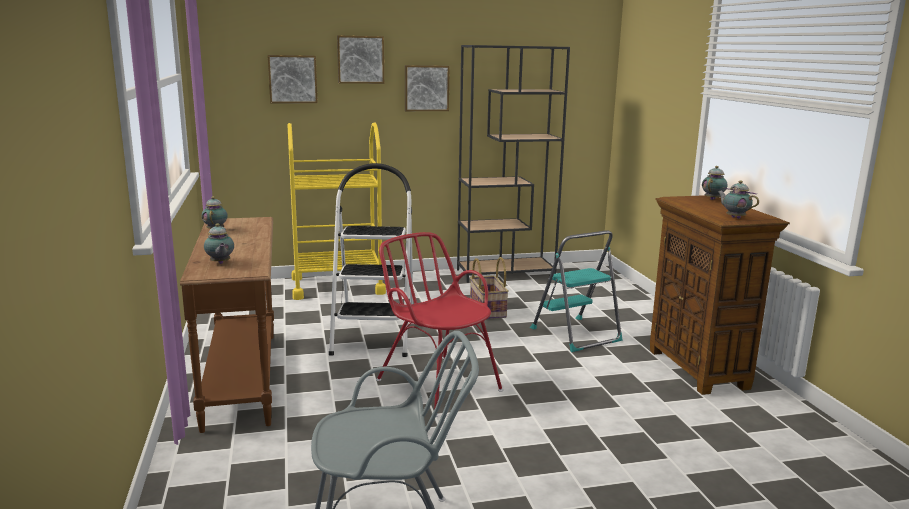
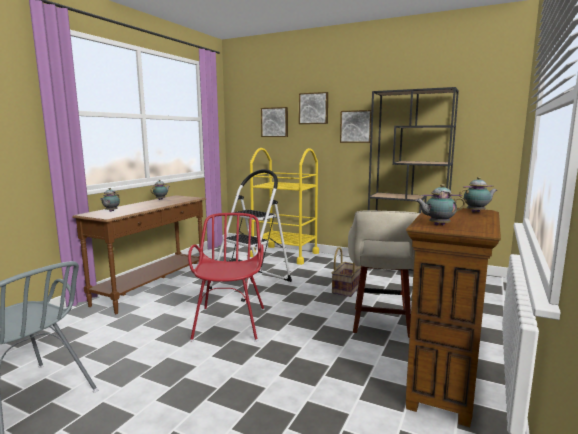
camera: 40 degrees right, 5 degrees down
(577, 335) = (381, 323): turquoise step ladder -> beige stool
(734, 217) = (437, 225): teapot -> teapot turned 90 degrees counterclockwise

